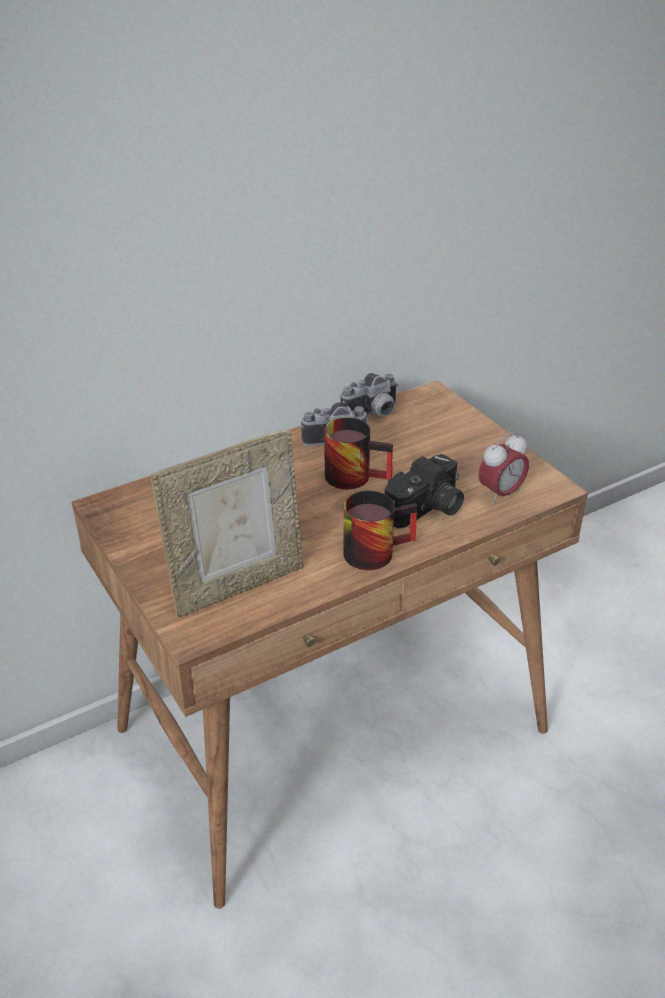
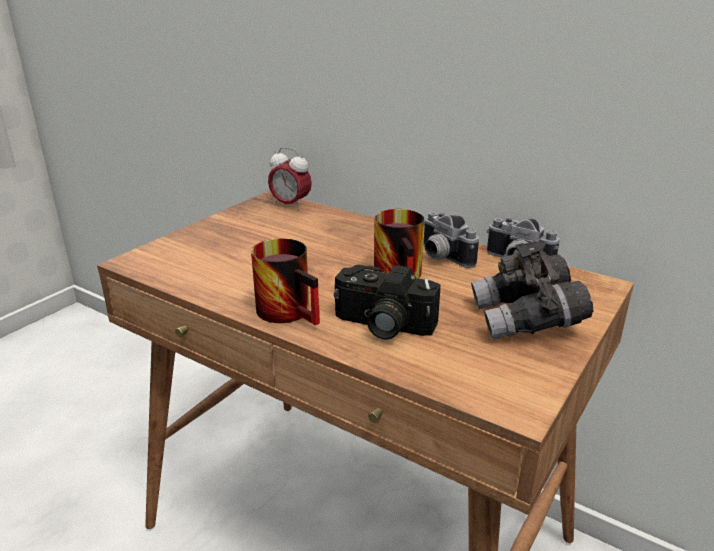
camera: 65 degrees right, 10 degrees down
(237, 585) = (202, 263): picture frame -> none
(460, 444) = (526, 321): none -> grey binoculars
(500, 494) = (459, 367): alarm clock -> alarm clock (290, 205)

